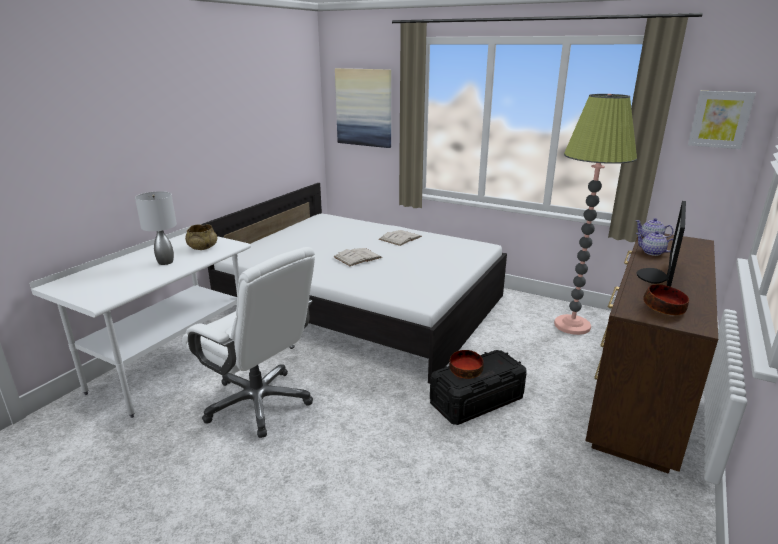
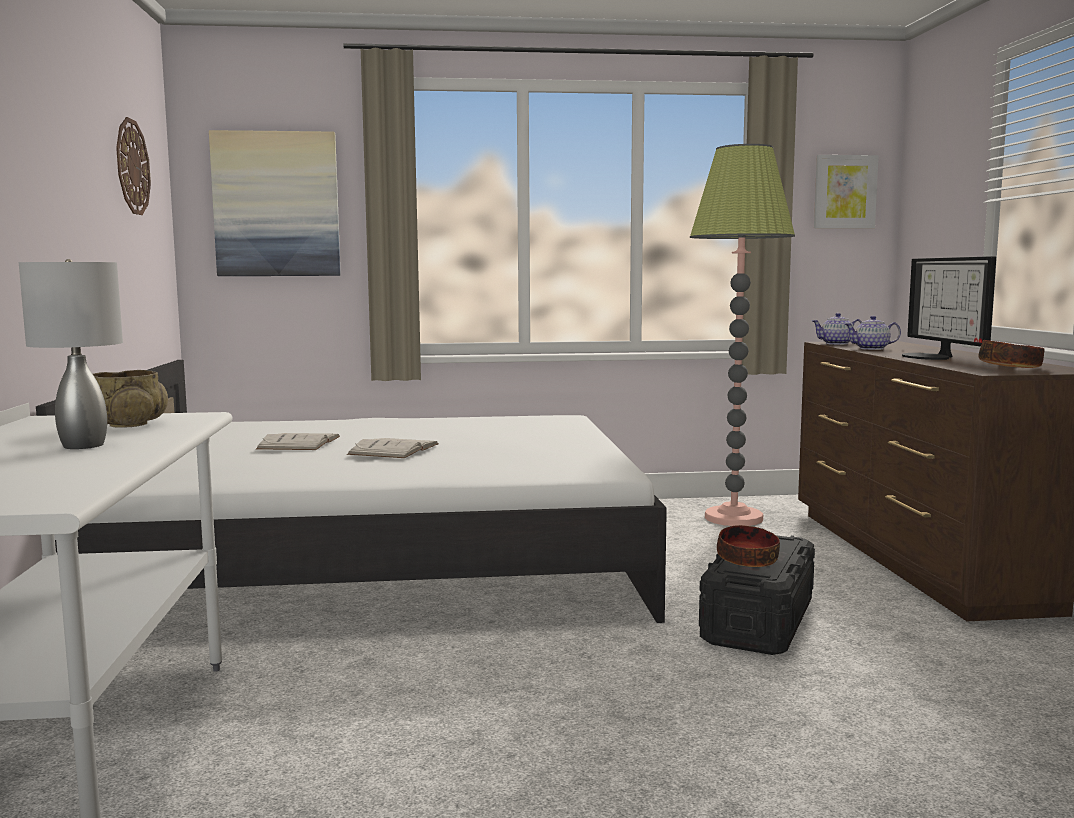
camera: 35 degrees left, 15 degrees down
(259, 403) = (402, 742): white office chair -> none
(283, 98) = (132, 167): none -> wall clock
(400, 238) = (418, 426): white book -> white book (299, 443)

